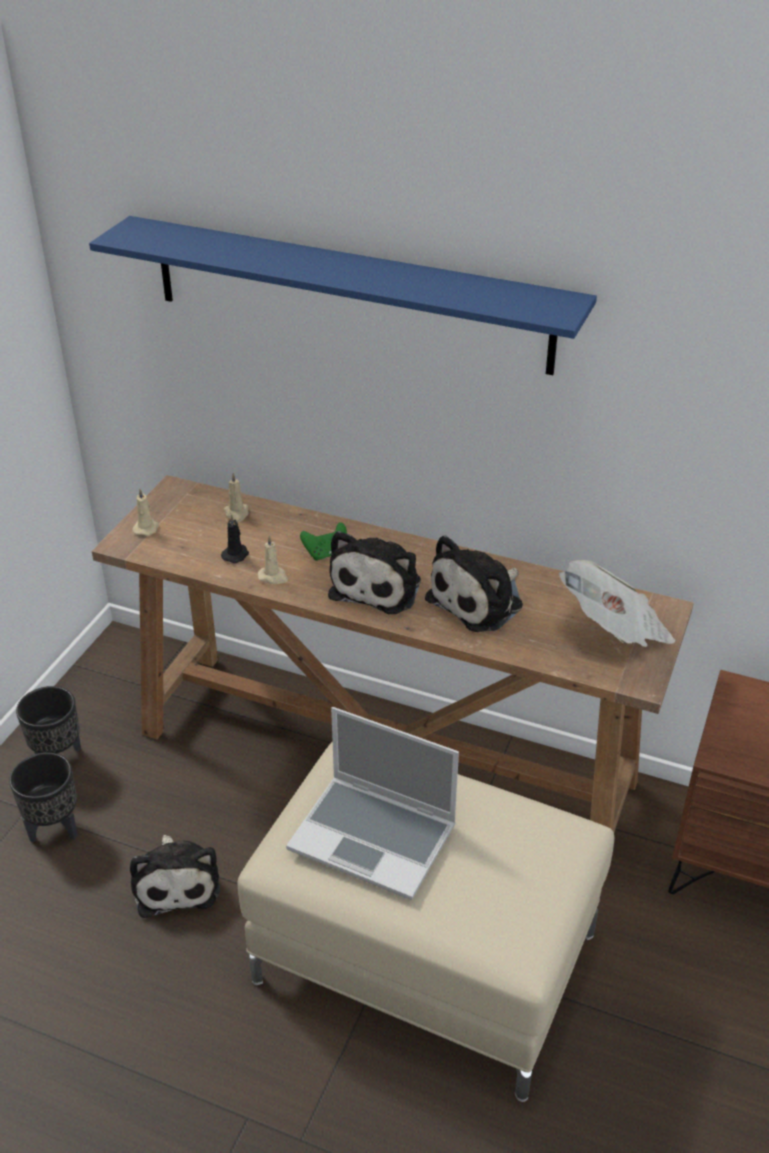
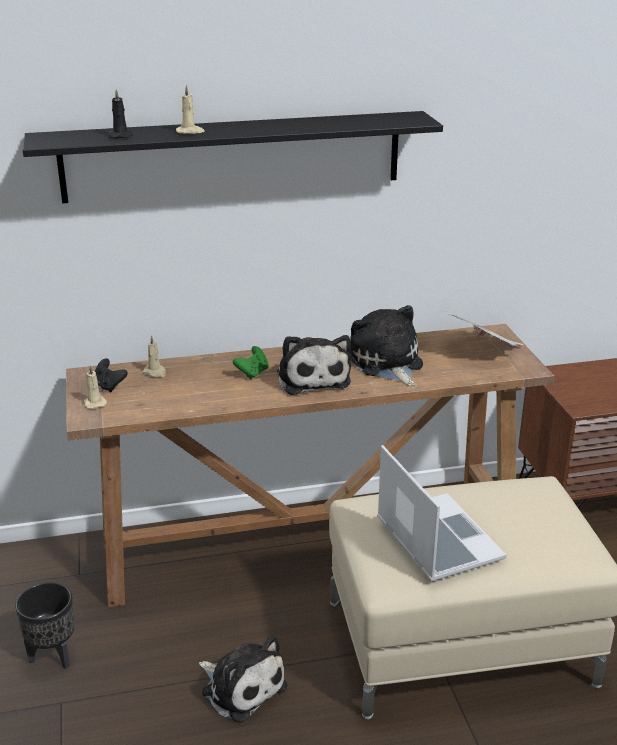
camera: 35 degrees left, 10 degrees down
(55, 828) = (101, 703): black planter -> none
(179, 513) = (109, 386): none -> black game controller
(236, 554) = (187, 395): black candle -> black candle (120, 136)
(273, 577) = (233, 398): beige candle -> beige candle (190, 132)
(349, 294) = (233, 156): blue shelf -> black shelf
(375, 837) = (436, 539): laptop -> laptop turned 105 degrees counterclockwise
(479, 601) = (386, 363): plush toy -> plush toy turned 150 degrees clockwise

